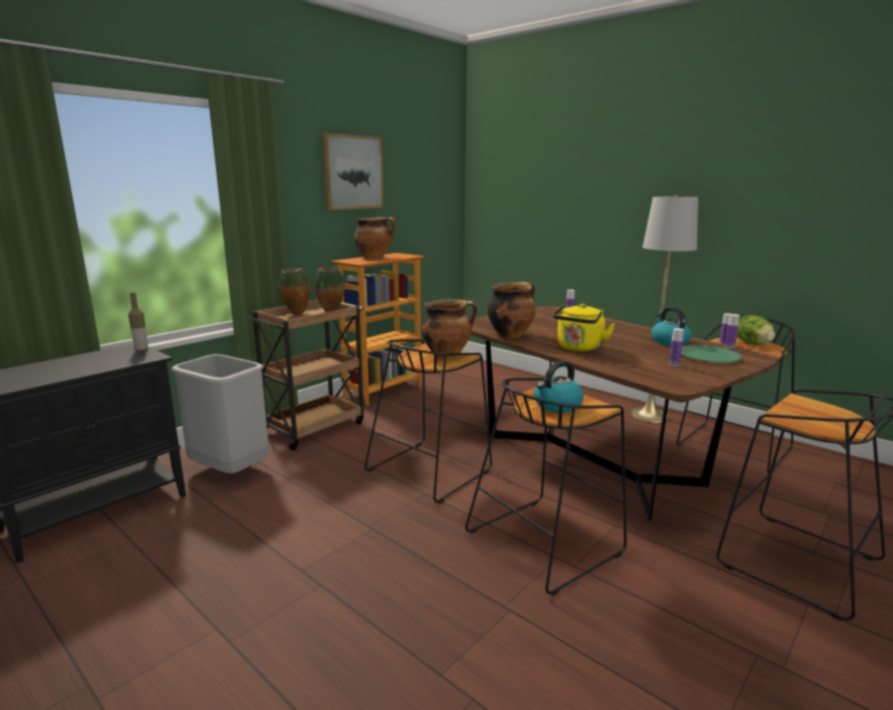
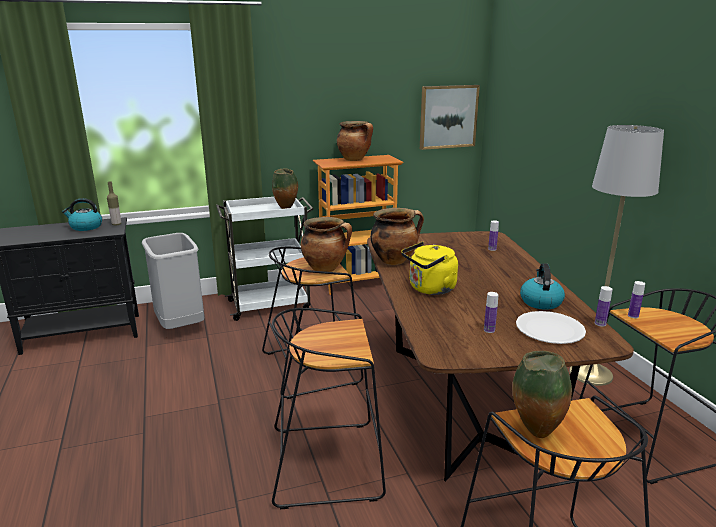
camera: 30 degrees right, 5 degrees up
(296, 314) = (259, 207): vase -> vase (535, 433)
(315, 427) = (270, 305): brown cart -> white cart
(352, 172) = (341, 78): picture -> picture (448, 116)
(557, 405) = (325, 344): kettle -> kettle (85, 227)
(708, 356) = (550, 329): green plate -> white plate
(753, 344) = (673, 325): lettuce -> none

